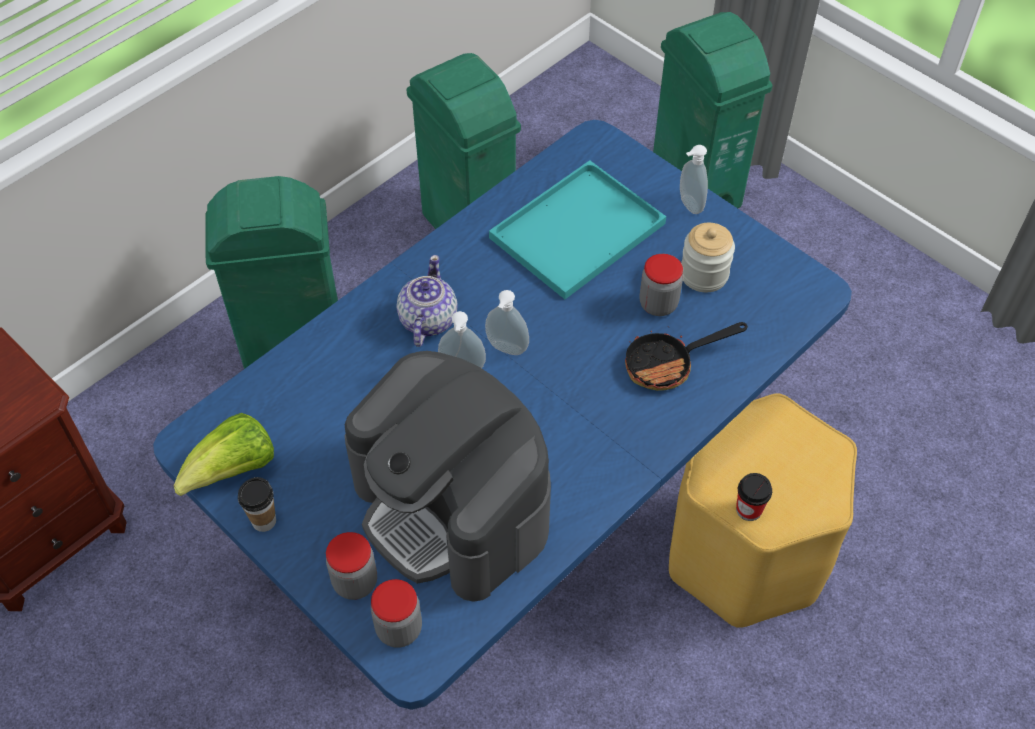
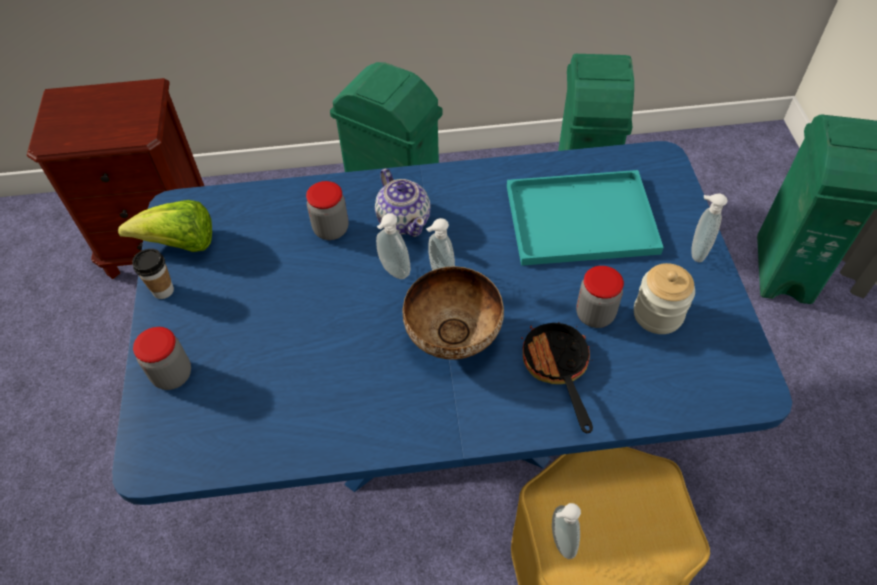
camera: 40 degrees right, 0 degrees up
(399, 629) = (164, 431): jar -> jar (331, 229)
(427, 320) = (404, 220): teapot -> teapot turned 105 degrees clockwise
(453, 508) = (287, 369): coffee machine -> none
(566, 393) = (453, 338): none -> bowl
(668, 364) = (557, 368): frying pan -> frying pan turned 60 degrees clockwise
(749, 509) = (559, 541): cup -> soap dispenser

